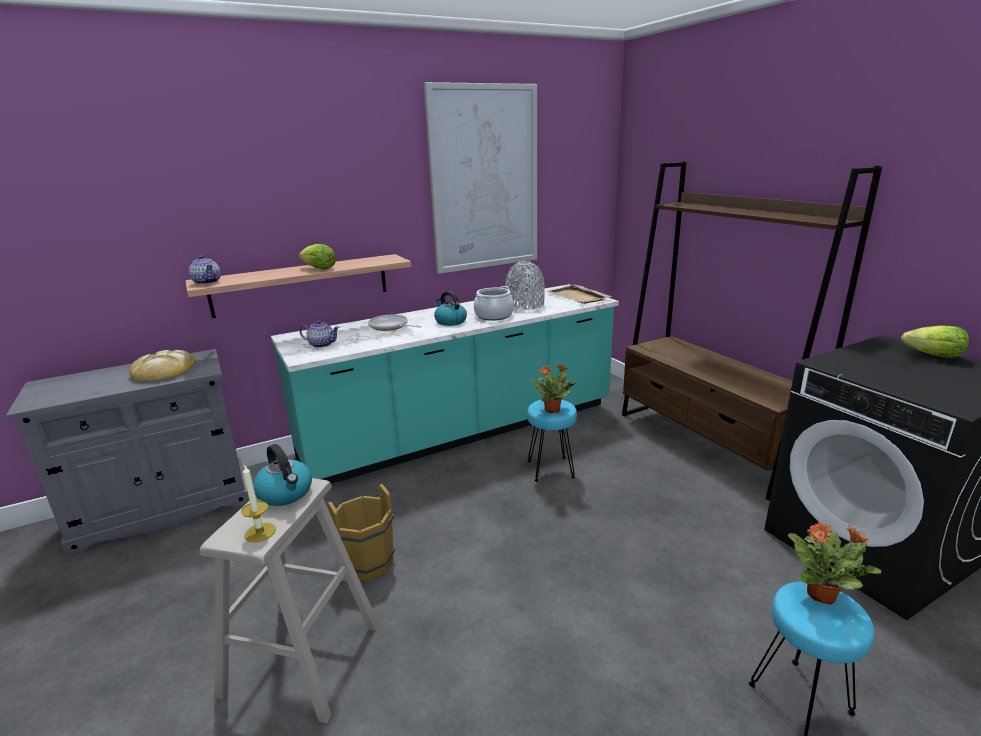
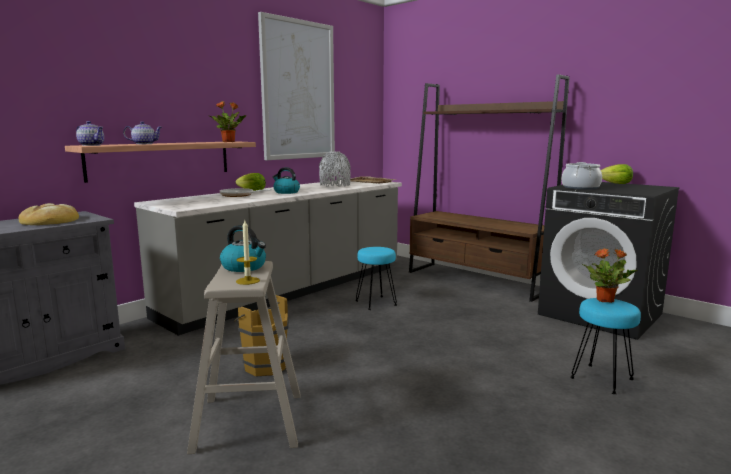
camera: 20 degrees left, 10 degrees down
(319, 269) = (183, 143): lettuce -> lettuce (252, 191)
(321, 344) = (190, 203): teapot -> teapot (144, 144)
(462, 432) = (290, 291): turquoise counter -> grey counter
(494, 316) = (317, 189): cooking pot -> cooking pot (580, 187)
(553, 410) = (378, 250): potted plant -> potted plant (229, 142)

